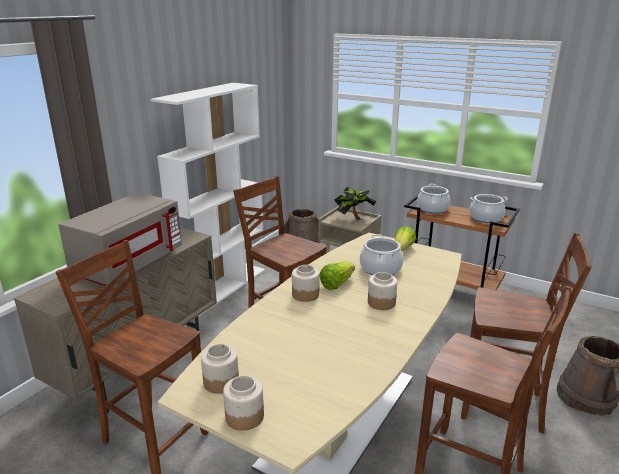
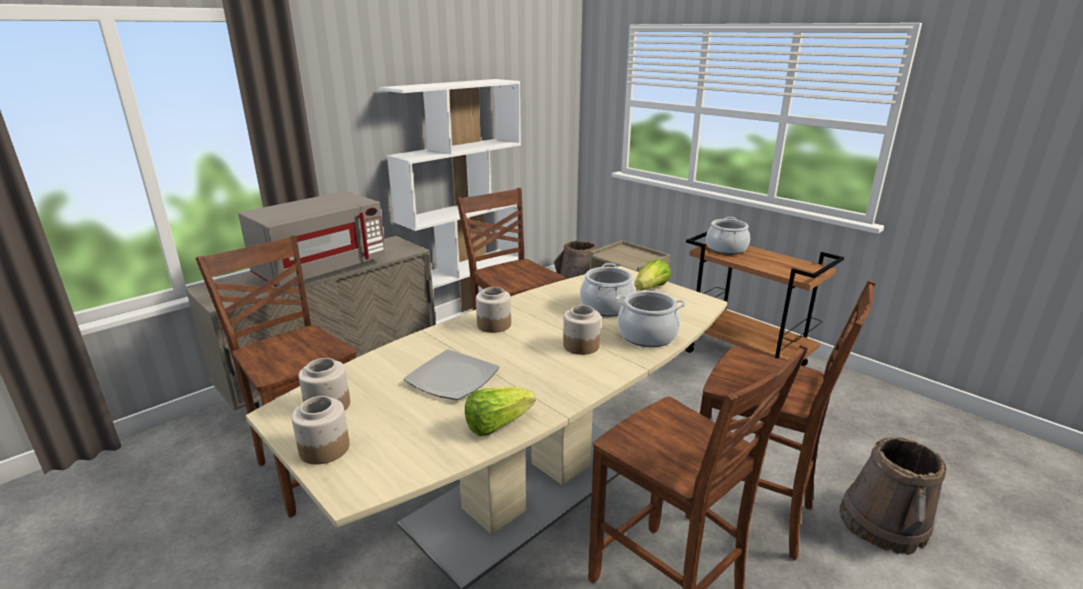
camera: 15 degrees right, 0 degrees up
(302, 343) = (451, 378): none -> plate
(336, 284) = (540, 317): lettuce -> lettuce (497, 424)
(353, 219) = (633, 256): potted plant -> none
(486, 218) = (793, 266): cooking pot -> cooking pot (647, 336)

